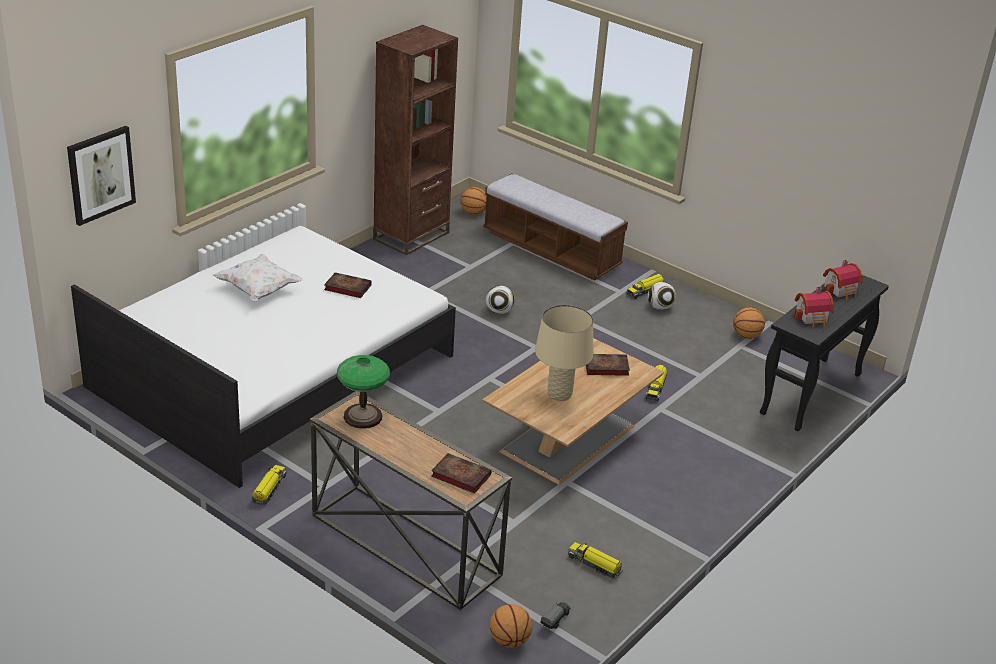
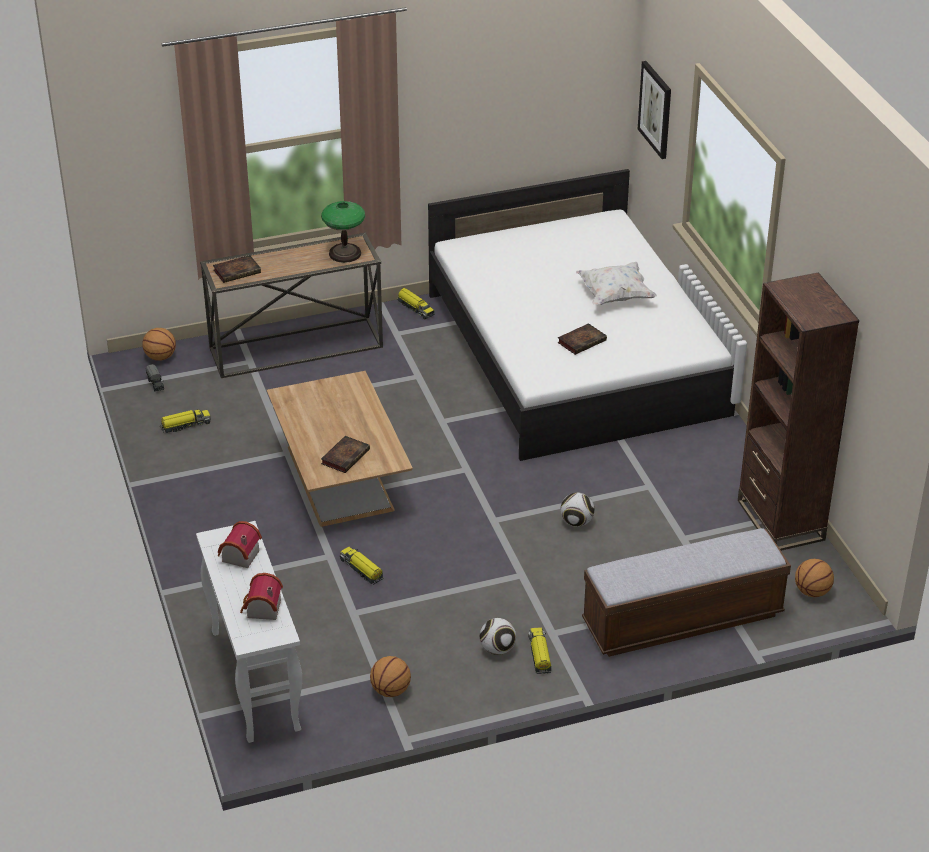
camera: 125 degrees right, 5 degrees up
(559, 394) = (332, 412): beige table lamp -> none
(811, 394) = (254, 679): black console table -> white console table

